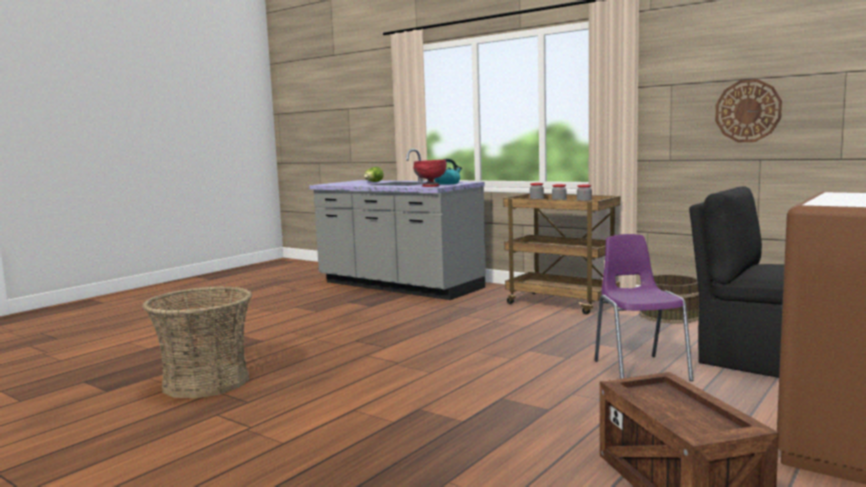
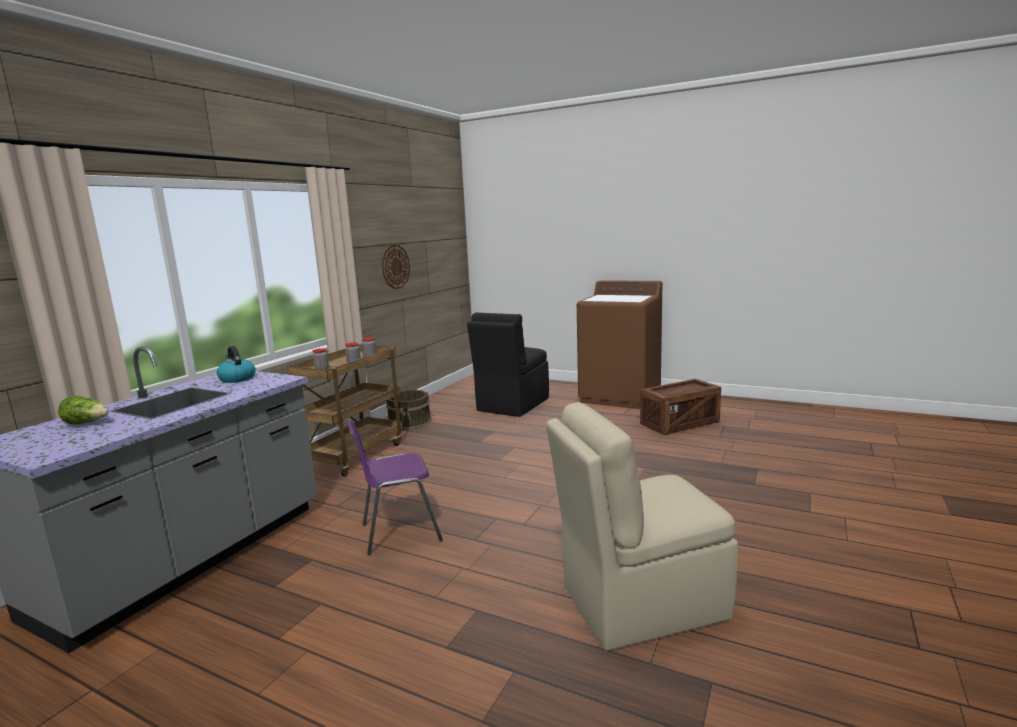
camera: 100 degrees left, 5 degrees up
(206, 382) = (639, 603): basket -> beige chair
(430, 186) = (272, 381): red bowl -> none
(639, 370) = (534, 429): purple chair -> purple chair (399, 532)

